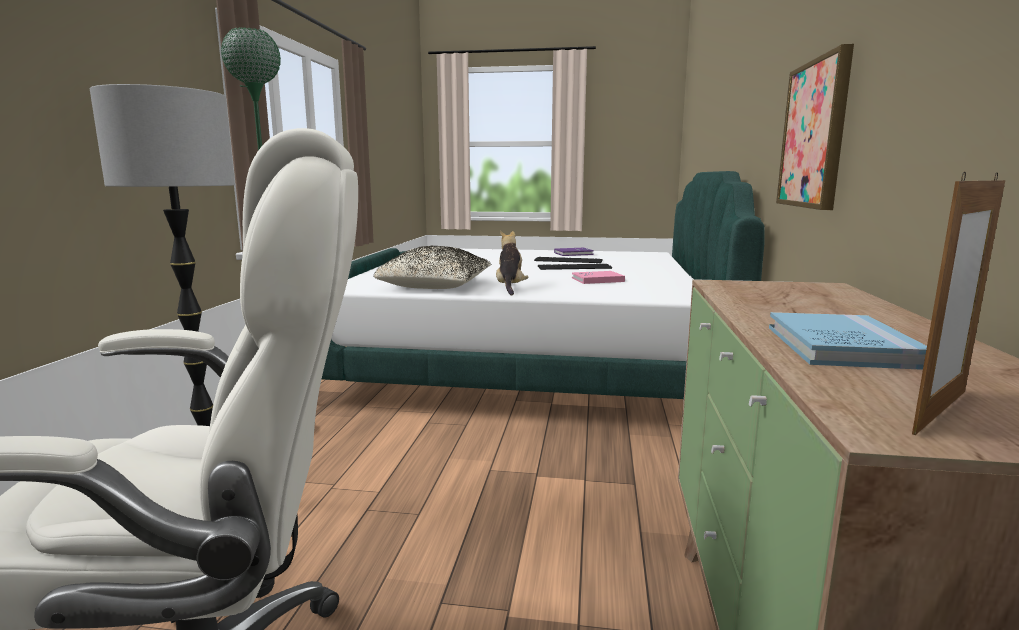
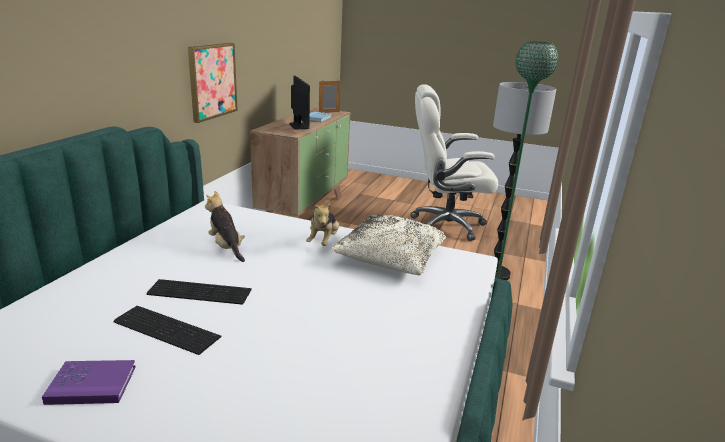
camera: 170 degrees left, 10 degrees up
(597, 280) = (226, 247): pink book -> plush toy
(782, 304) = (299, 126): none -> monitor

